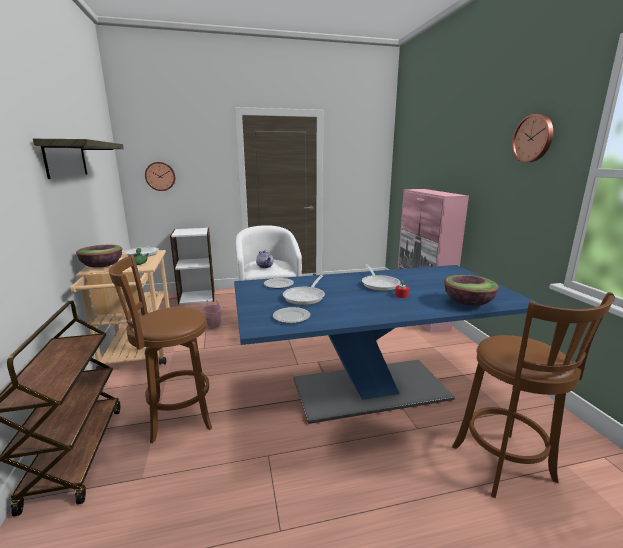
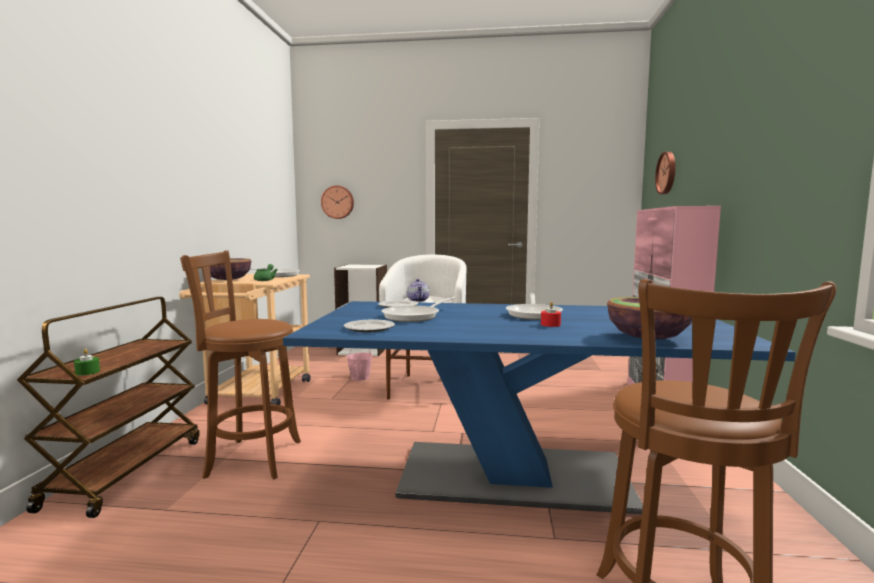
camera: 20 degrees right, 10 degrees down
(51, 391) = (87, 372): none -> green candle
(66, 159) = (212, 164): shelf -> none
(533, 138) = (800, 96): wall clock -> wall clock (667, 173)

